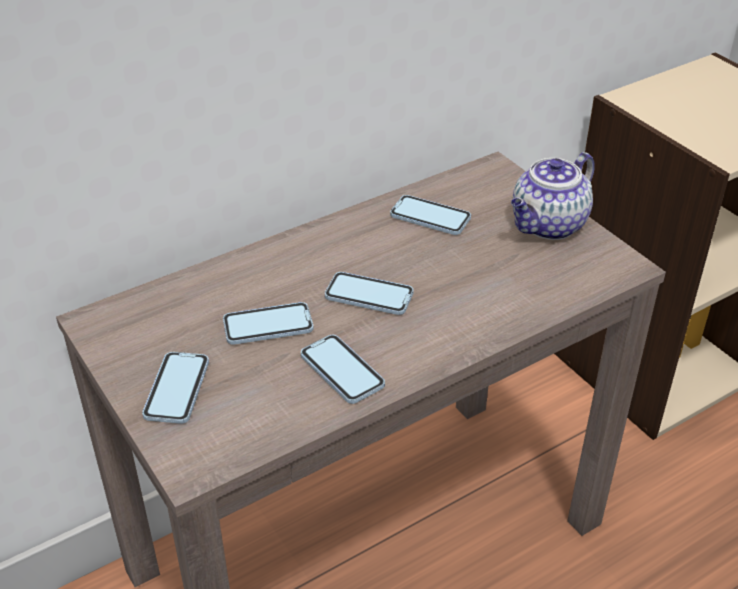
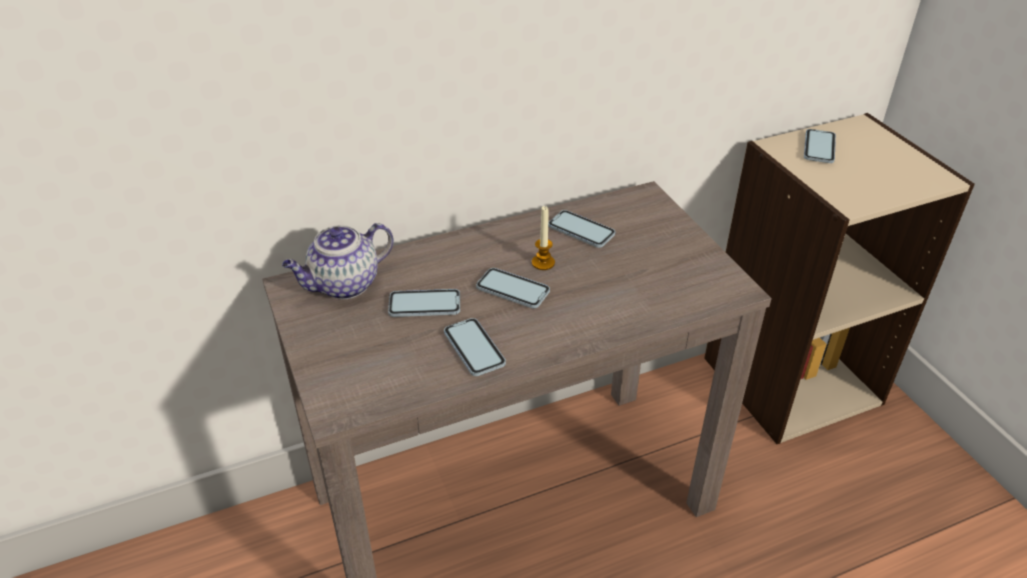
camera: 10 degrees right, 0 degrees up
(177, 389) = (339, 347): phone -> phone (819, 148)
(396, 260) = (543, 263): none -> candle
(548, 226) = (679, 248): teapot -> teapot (344, 285)

